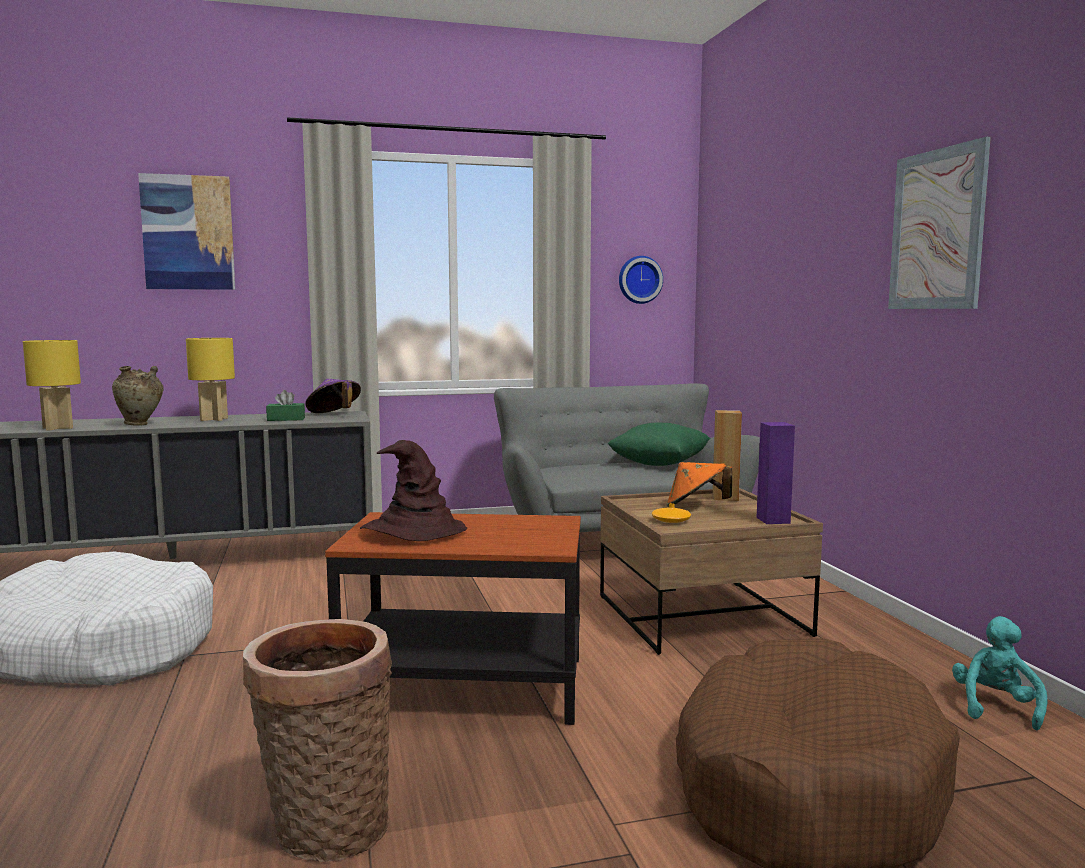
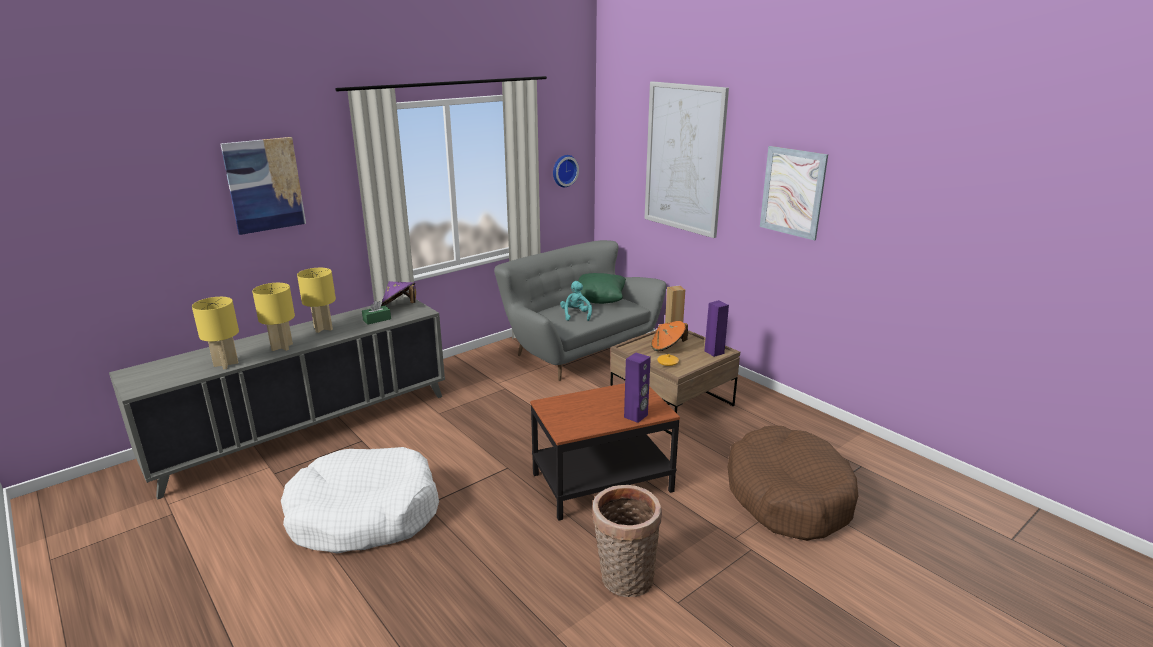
camera: 25 degrees left, 15 degrees up
(140, 424) = (281, 347): beige vase -> yellow table lamp
(412, 531) = (579, 414): brown hat -> none
(499, 545) = (636, 416): none -> purple speaker
(791, 229) = (684, 158): none -> picture
(995, 707) = (829, 432): turquoise plush toy -> turquoise plush toy (576, 315)

